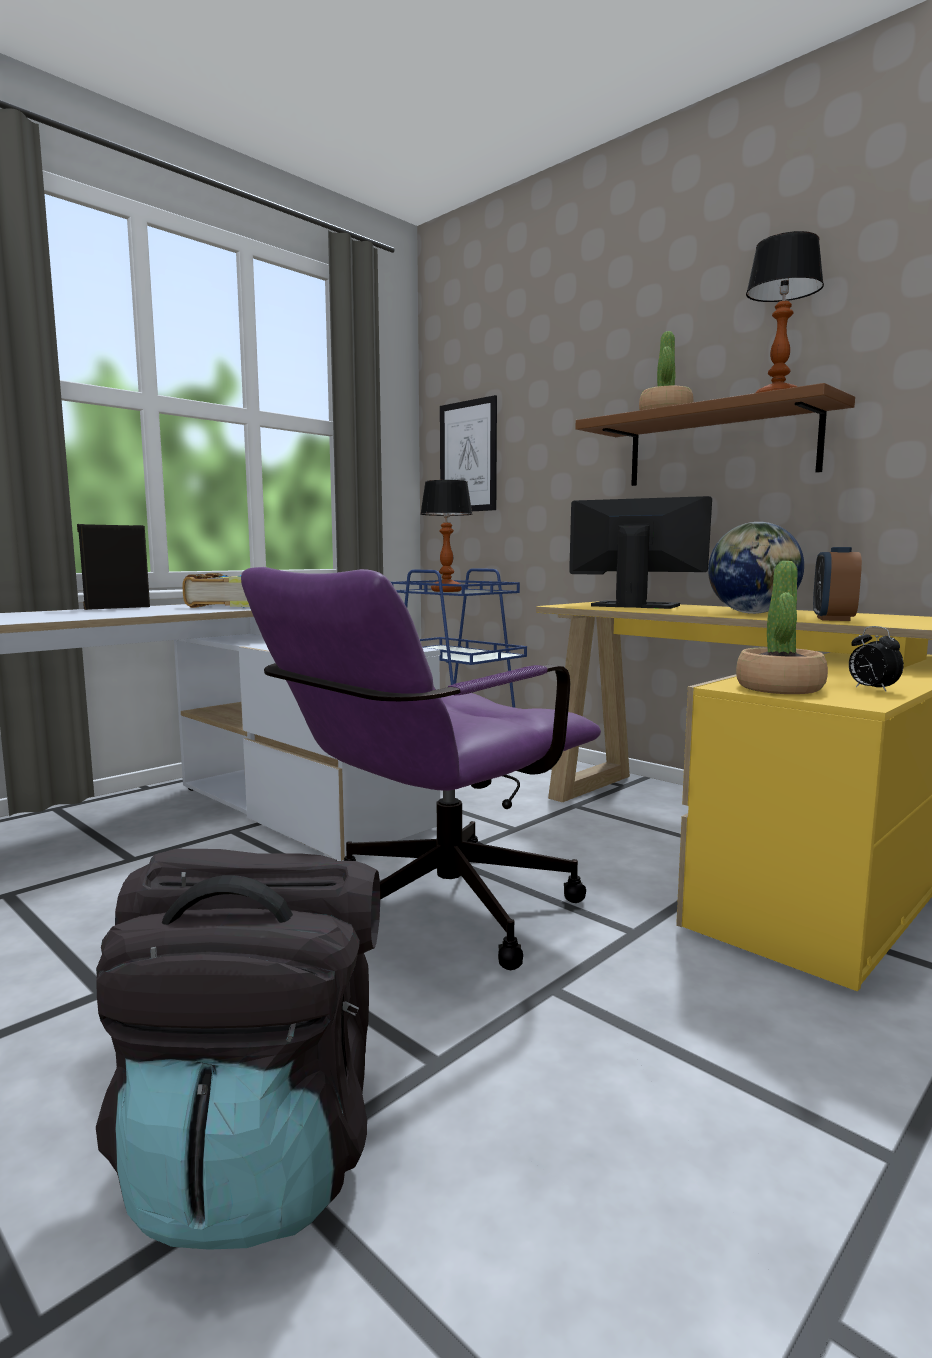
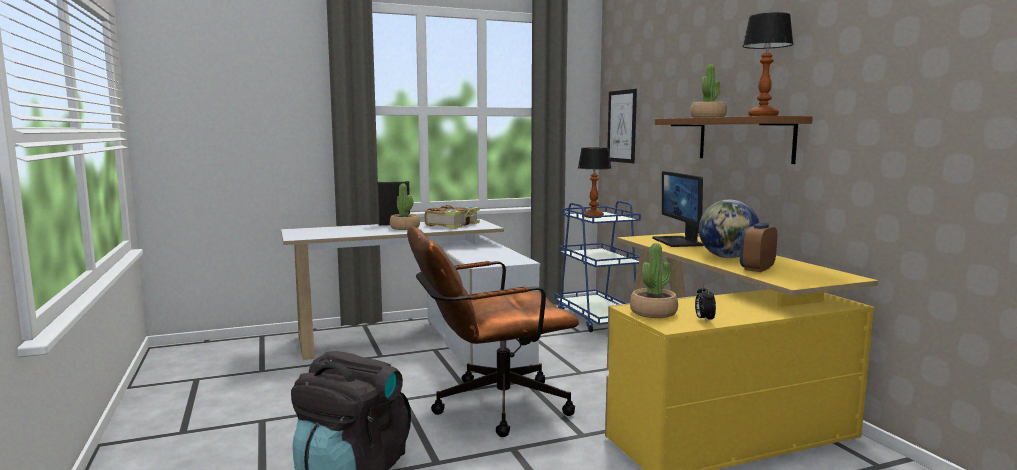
camera: 25 degrees right, 0 degrees up
(148, 610) = (405, 228): none -> potted plant
(428, 914) = (489, 406): purple office chair -> brown office chair
(634, 606) = (678, 242): monitor -> monitor turned 150 degrees counterclockwise

